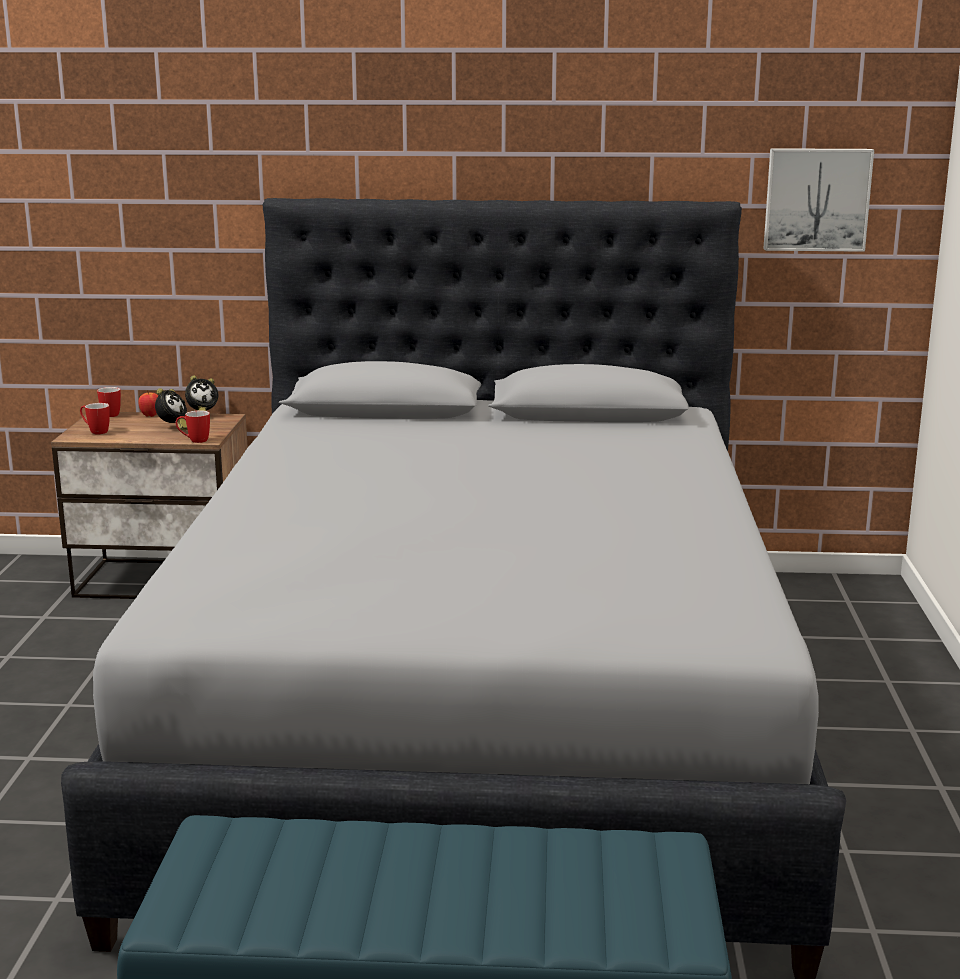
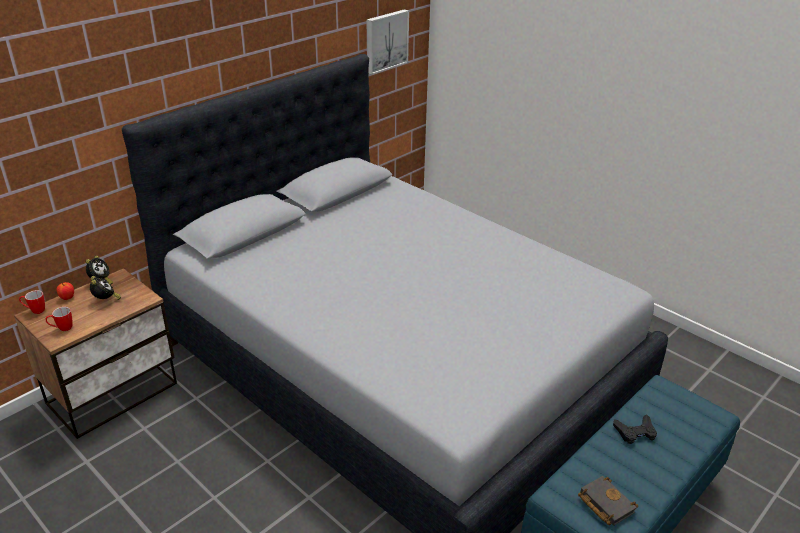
camera: 50 degrees left, 15 degrees up
(194, 441) = (143, 303): mug -> none
(242, 881) = (604, 503): none -> black book
(480, 856) = (635, 432): none -> black game controller

